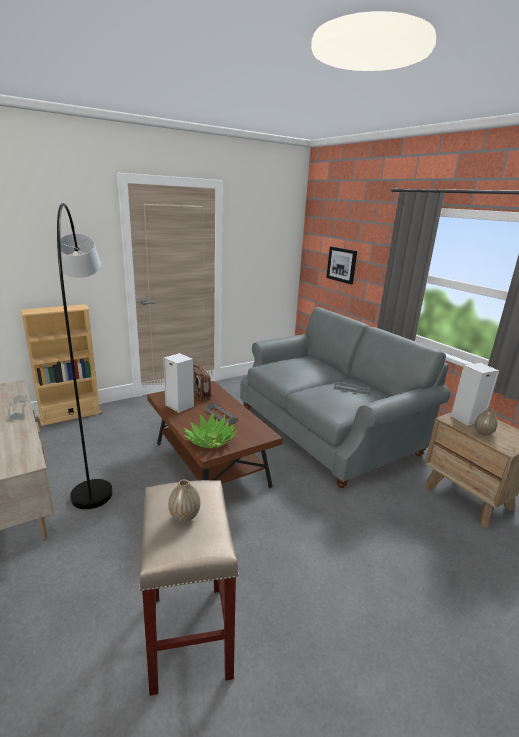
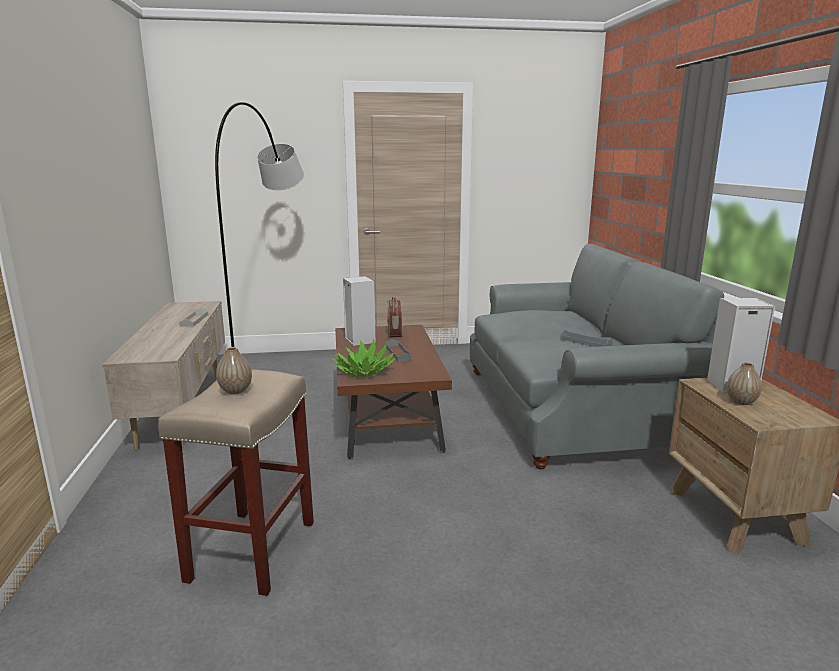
camera: 25 degrees right, 5 degrees down
(70, 415) = (275, 356): beige bookcase -> none
(342, 264) = (632, 185): picture -> none

